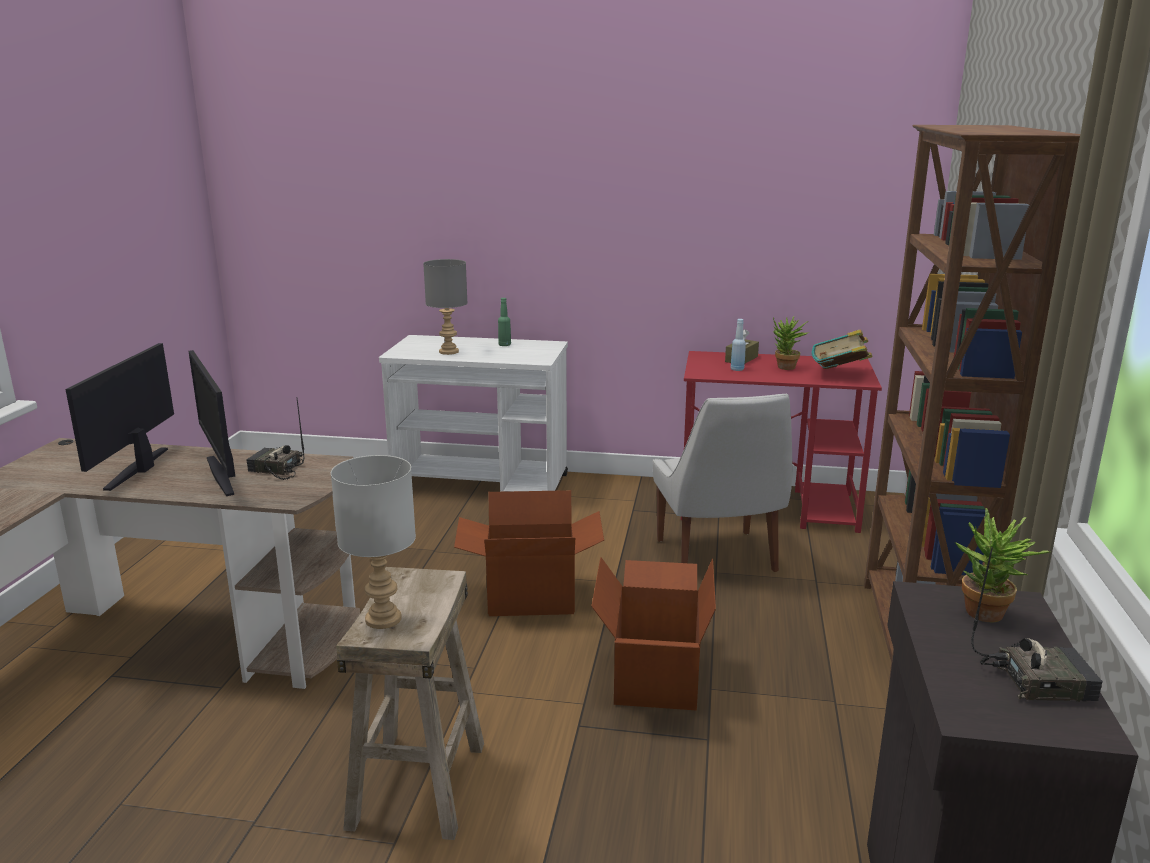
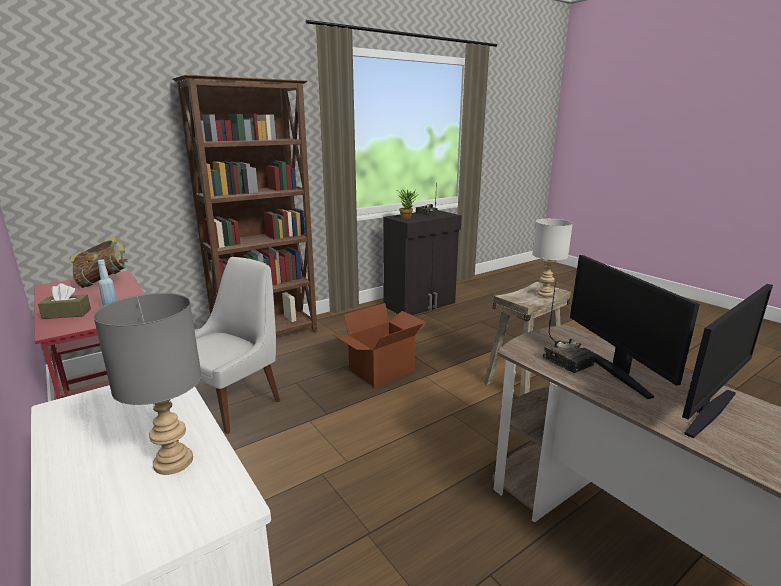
camera: 135 degrees left, 0 degrees up
(223, 475) = (616, 371): monitor -> monitor turned 150 degrees clockwise
(504, 345) = (89, 439): green bottle -> none
(531, 598) = (368, 437): cardboard box -> none
(785, 368) = (93, 296): potted plant -> none

